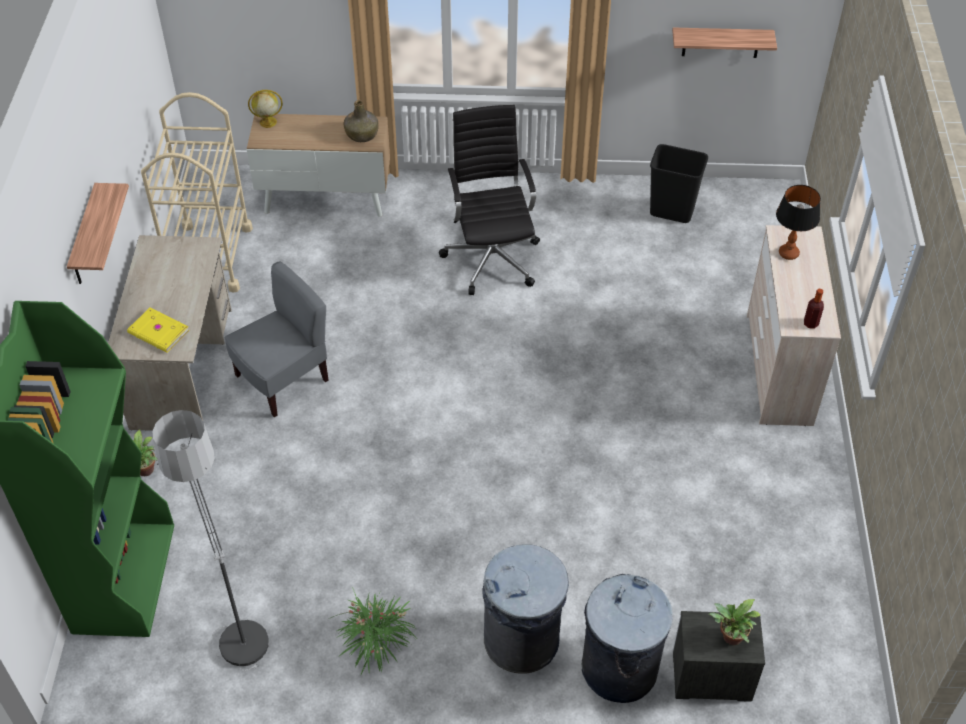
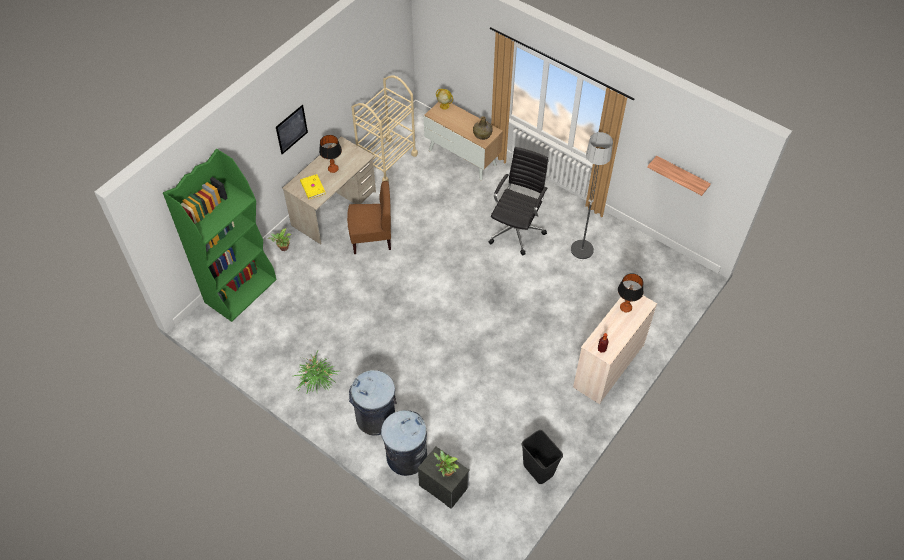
camera: 35 degrees right, 5 degrees up
(85, 237) = (291, 129): shelf -> picture
(169, 289) = (333, 169): none -> table lamp
(231, 613) = (269, 331): floor lamp -> floor lamp (583, 236)
(283, 379) = (372, 238): grey chair -> brown chair
(672, 211) = (629, 254): black trash can -> black trash can (539, 469)

